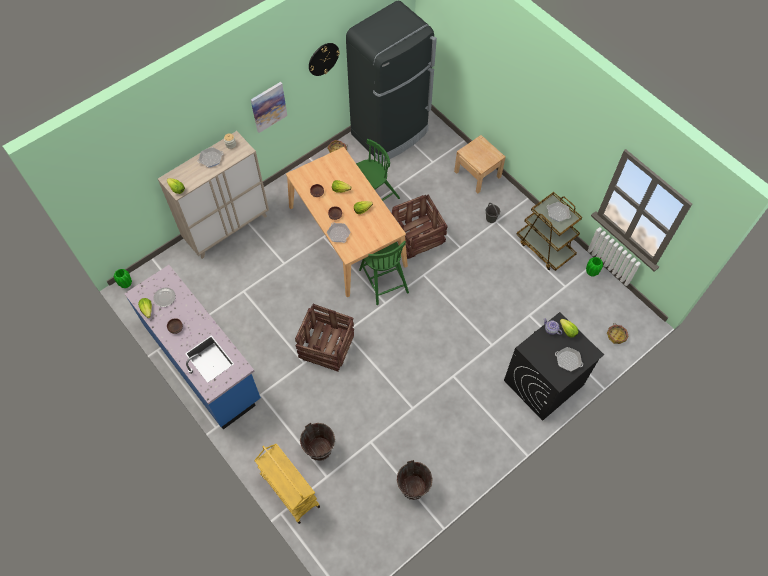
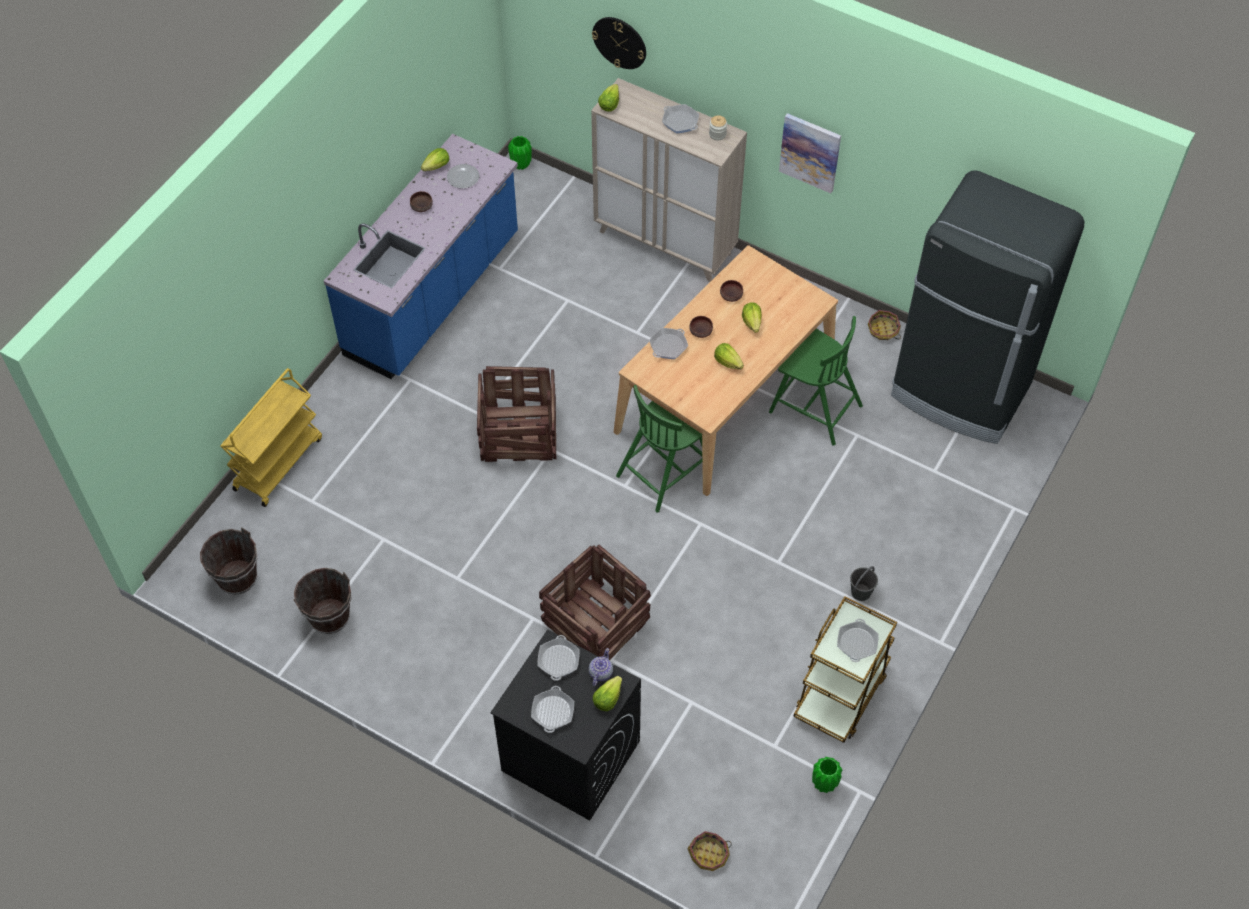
camera: 70 degrees right, 5 degrees down
(319, 449) = (350, 478): brown bucket -> brown bucket (237, 577)
(323, 59) = (922, 174): wall clock -> wall clock (619, 42)
(416, 236) = (769, 491): crate -> crate (594, 621)
(477, 174) = (945, 546): beige nightstand -> none
(537, 348) = (558, 660): none -> frying pan

